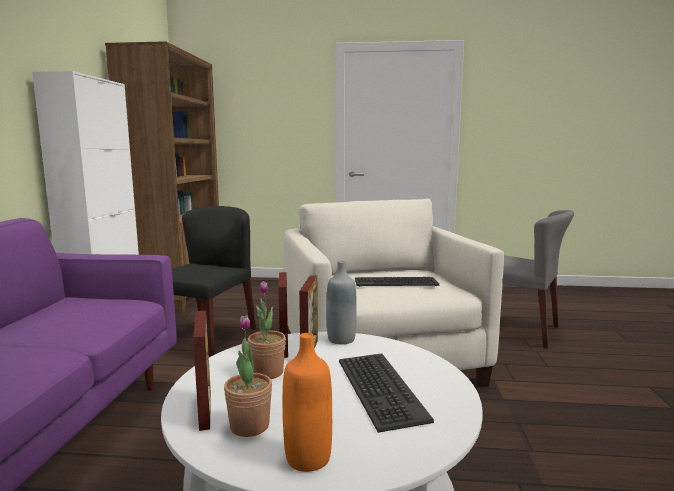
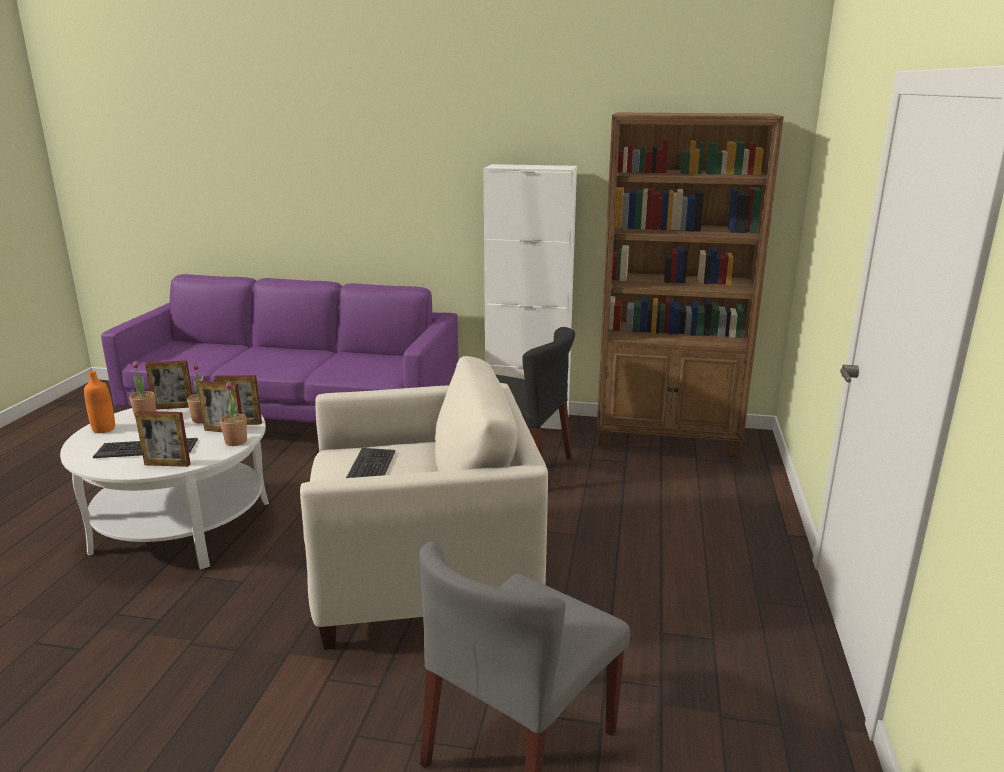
camera: 95 degrees right, 10 degrees up
(341, 339) = (236, 442): grey bottle -> potted plant
(418, 364) = (167, 464): none -> picture frame

